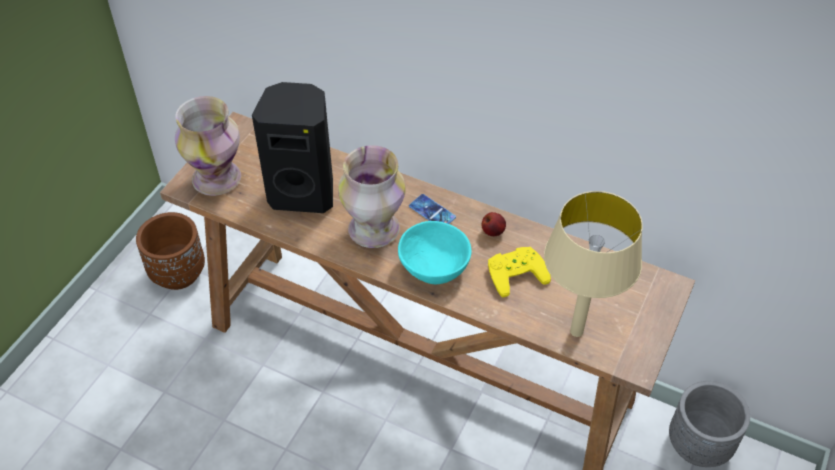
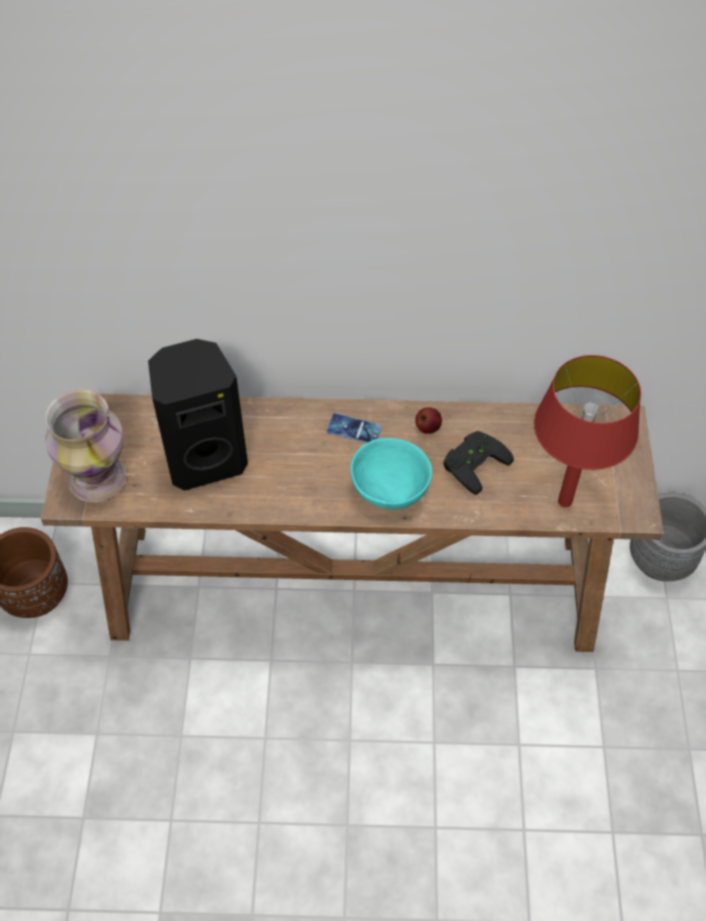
camera: 25 degrees left, 5 degrees up
(373, 230) = (304, 473): vase -> none
(515, 271) = (473, 461): yellow game controller -> black game controller
(577, 331) = (565, 501): beige table lamp -> red table lamp

